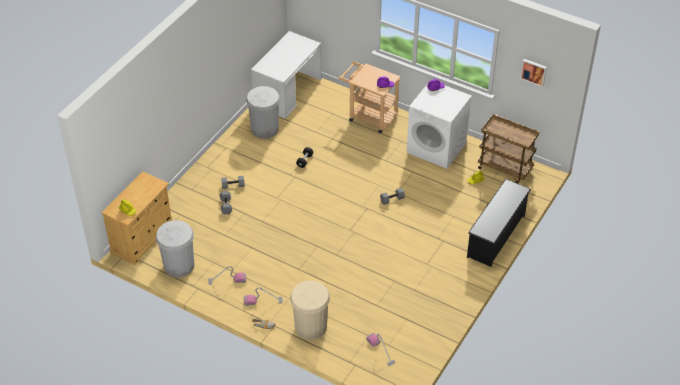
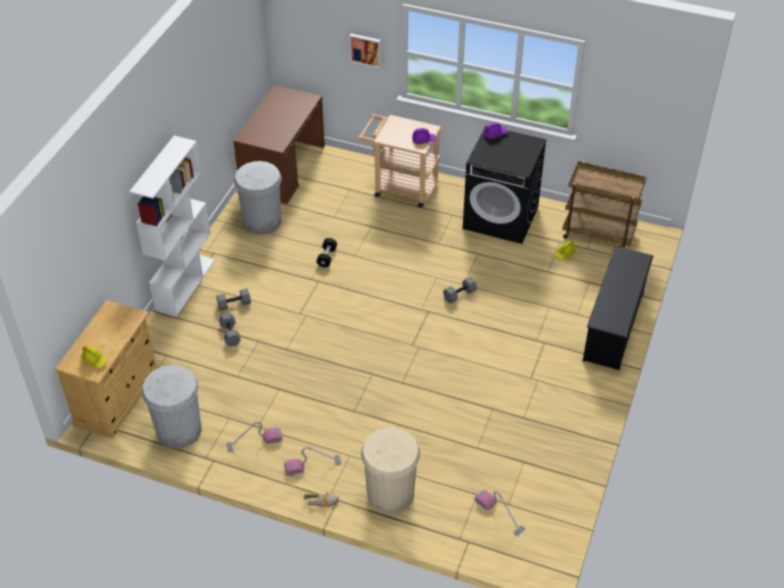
camera: 10 degrees left, 0 degrees up
(202, 167) = (185, 284): none -> white bookcase
(287, 92) = (283, 168): white desk -> brown desk
(437, 148) = (501, 217): white washing machine -> black washing machine
(534, 72) = (636, 94): picture -> picture (366, 49)

